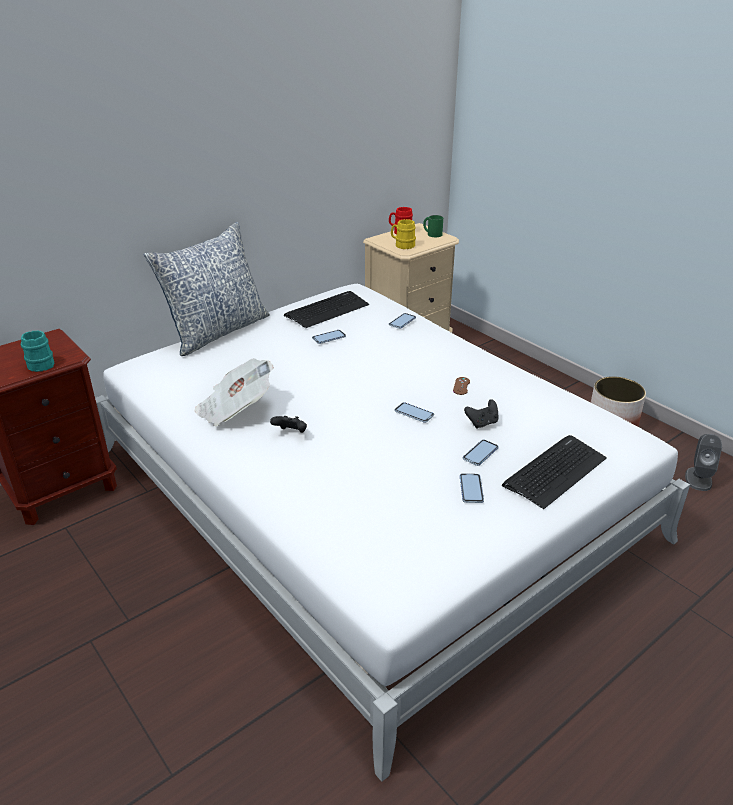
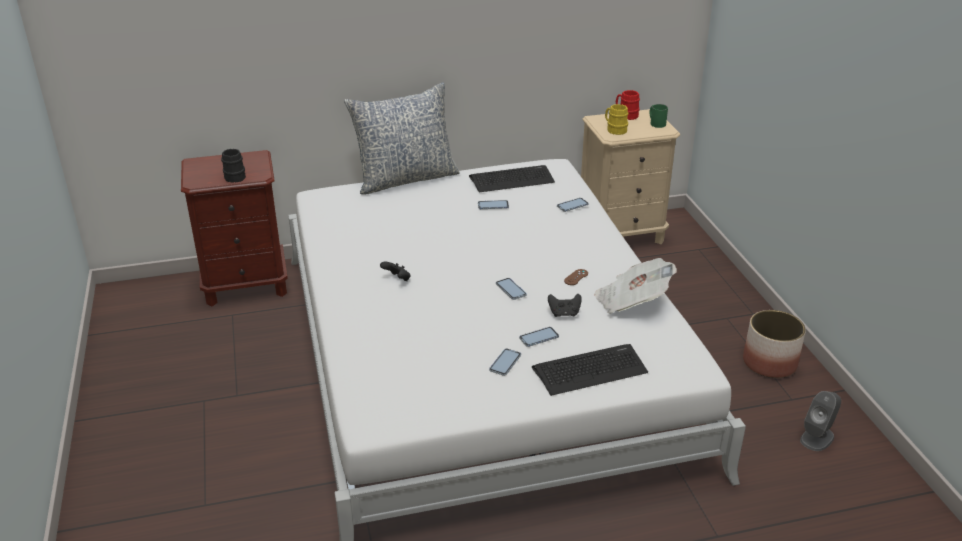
camera: 25 degrees right, 0 degrees up
(39, 364) = (234, 176): turquoise mug -> black mug
(235, 409) = (370, 249): newspaper -> newspaper (631, 302)

